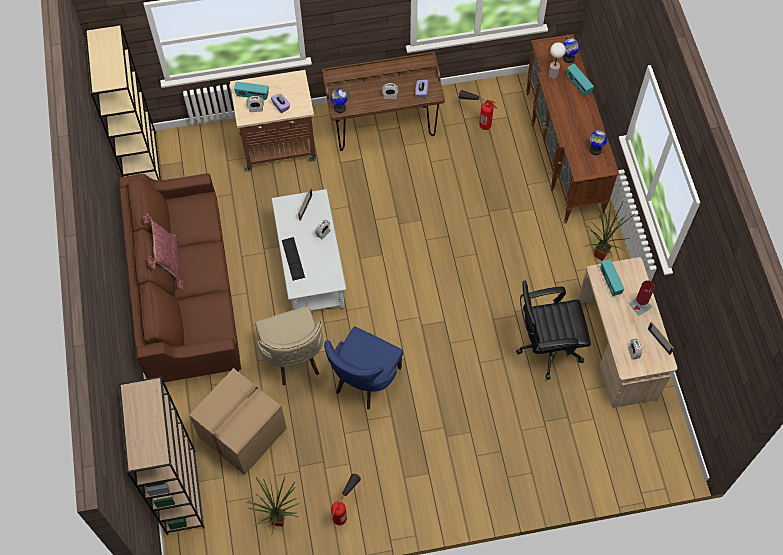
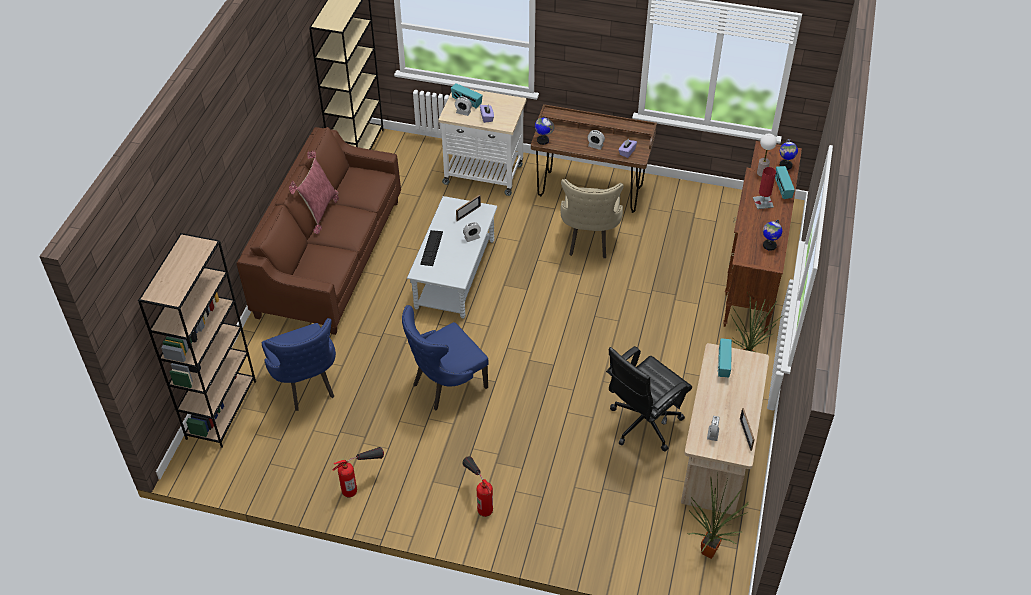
camera: 25 degrees right, 15 degrees down
(242, 434) = (306, 385): cardboard box -> blue chair
(278, 147) = (484, 175): brown cart -> white cart
(279, 518) = (294, 468): potted plant -> potted plant (710, 550)
(294, 358) = (392, 342): beige chair -> beige chair (589, 240)
(476, 119) = (683, 213): fire extinguisher -> fire extinguisher (479, 499)
(546, 348) = (642, 425): black office chair -> black office chair turned 60 degrees counterclockwise
(640, 305) = (743, 395): red table lamp -> red table lamp (763, 202)

